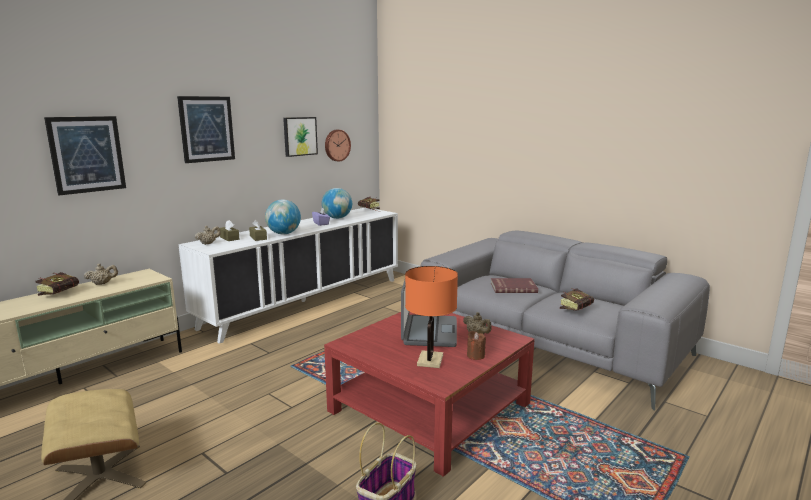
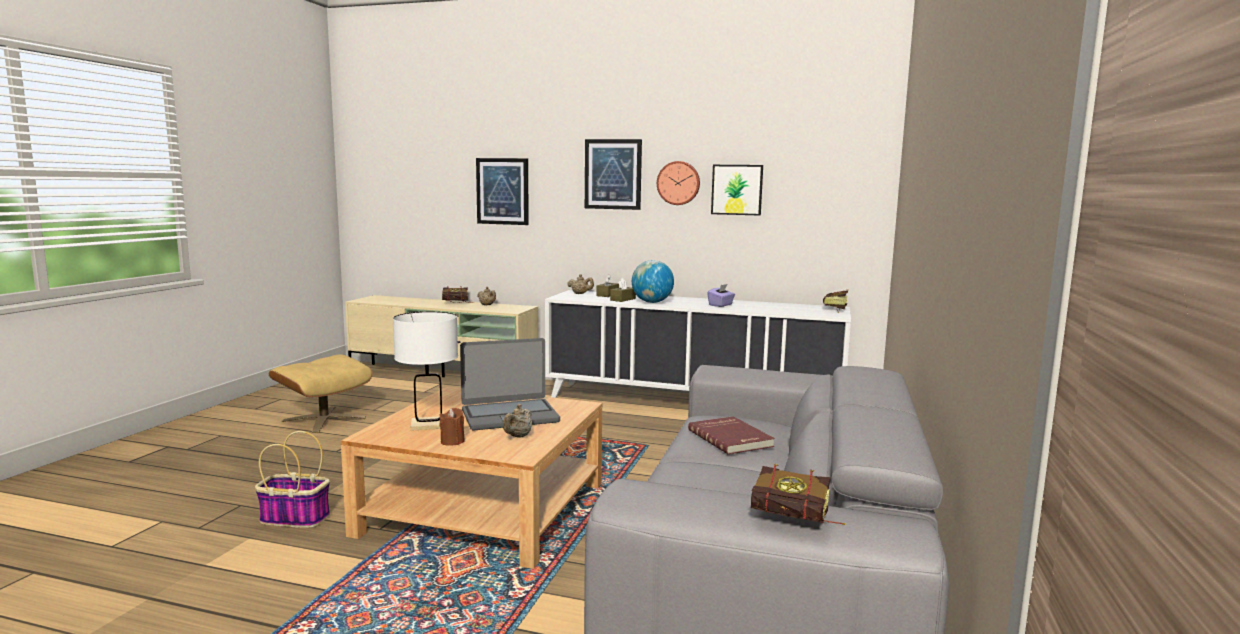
camera: 65 degrees right, 5 degrees down
(336, 145) = (801, 206): wall clock -> wall clock (678, 183)
(337, 218) = (760, 306): globe -> none
(429, 407) = (484, 508): red coffee table -> beige coffee table
(430, 360) = (429, 425): orange table lamp -> white table lamp
(577, 309) = (682, 484): book -> book (798, 521)

